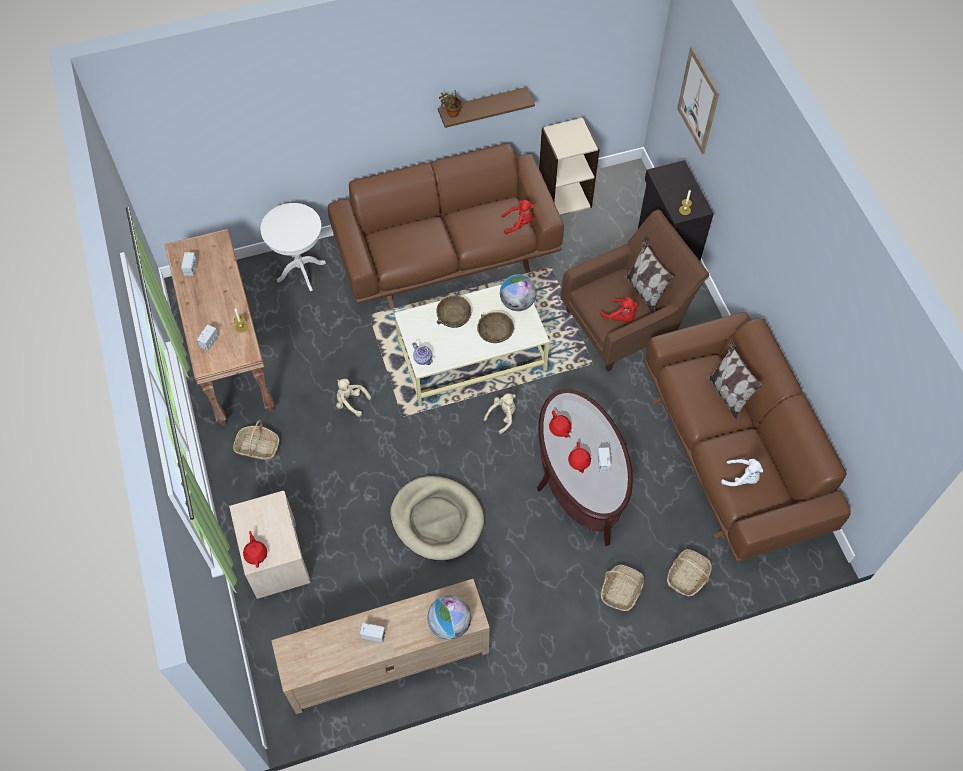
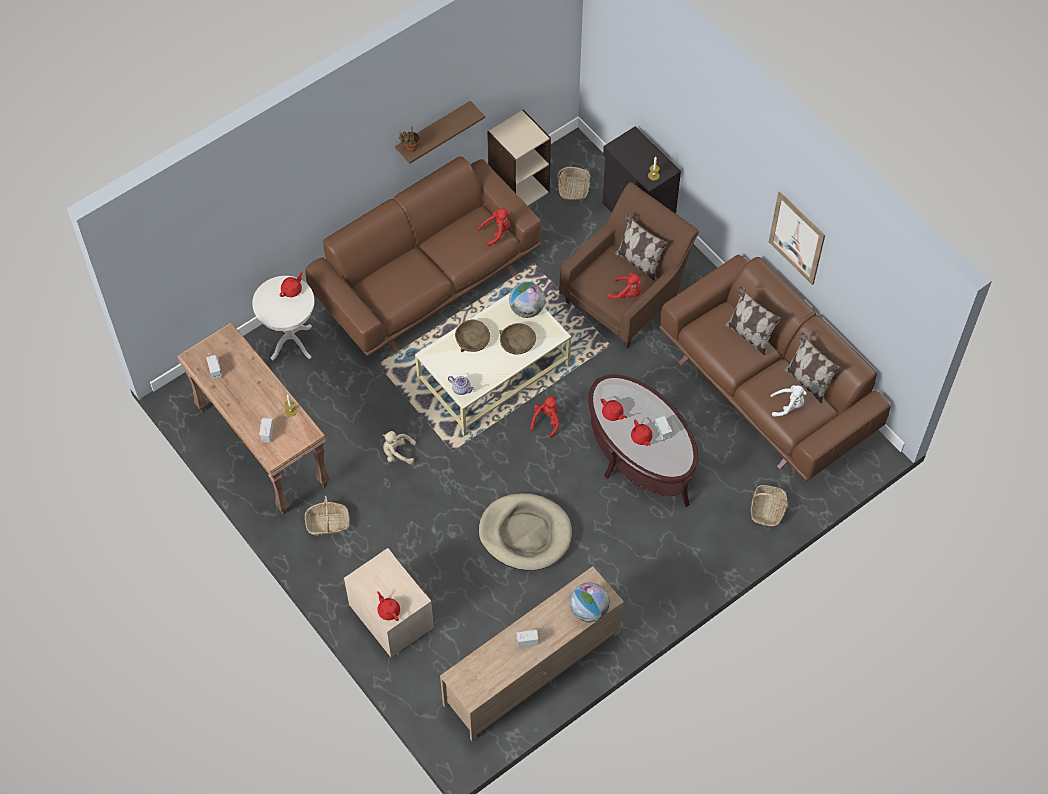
camera: 20 degrees left, 0 degrees up
(303, 219) = (292, 290): none -> red teapot
(502, 416) = (546, 421): beige plush toy -> red plush toy
(621, 591) = (714, 541): basket -> basket (574, 189)
(698, 101) = (638, 72): picture -> picture (797, 238)
(771, 459) = (807, 381): none -> pillow

